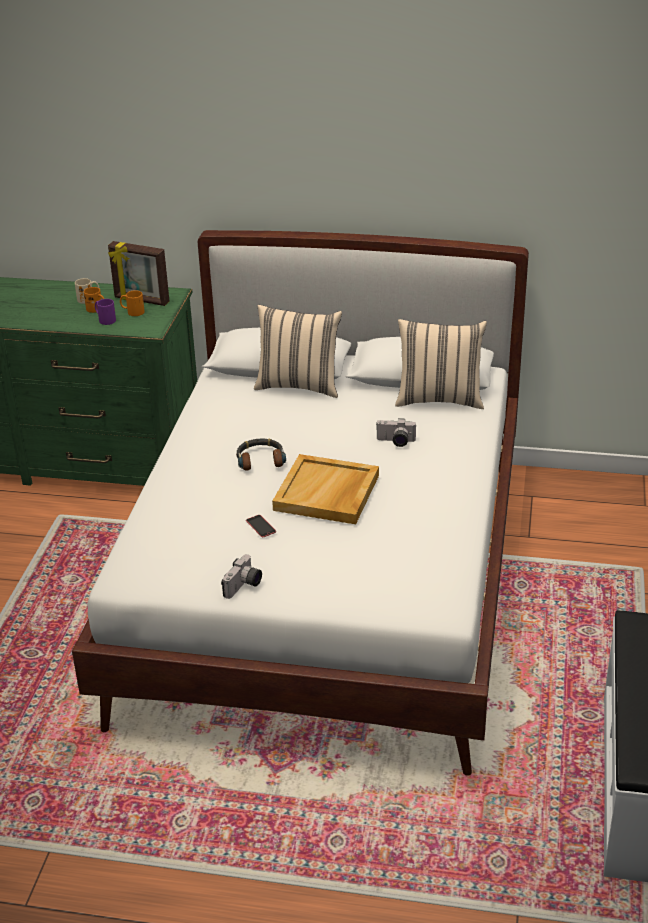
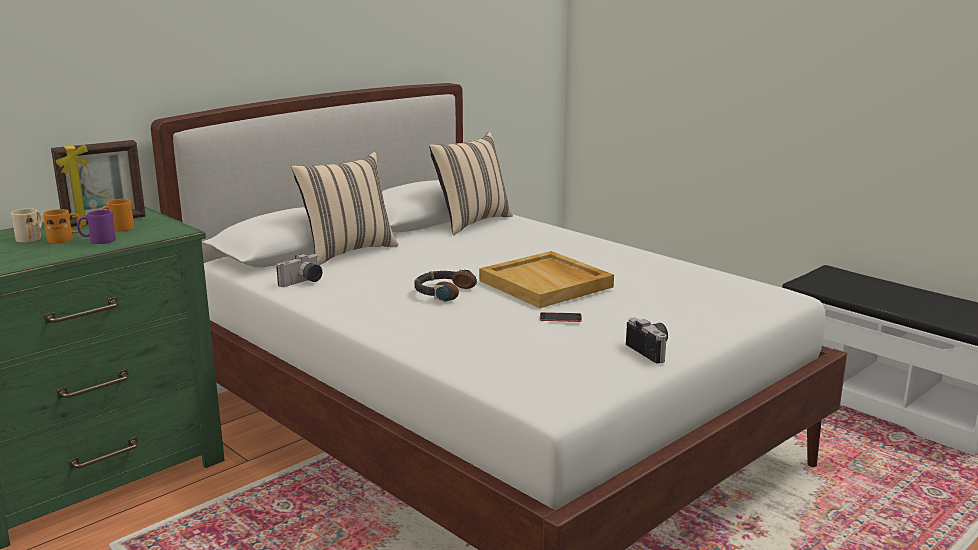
camera: 55 degrees left, 15 degrees down
(395, 442) = (507, 247): camera -> camera (303, 282)

